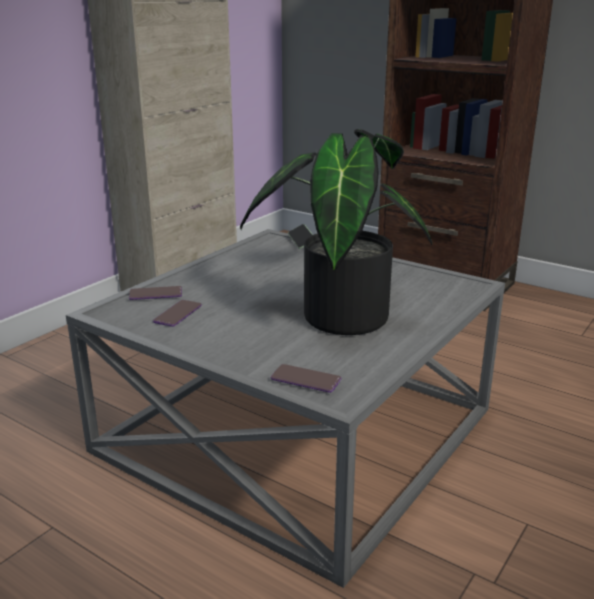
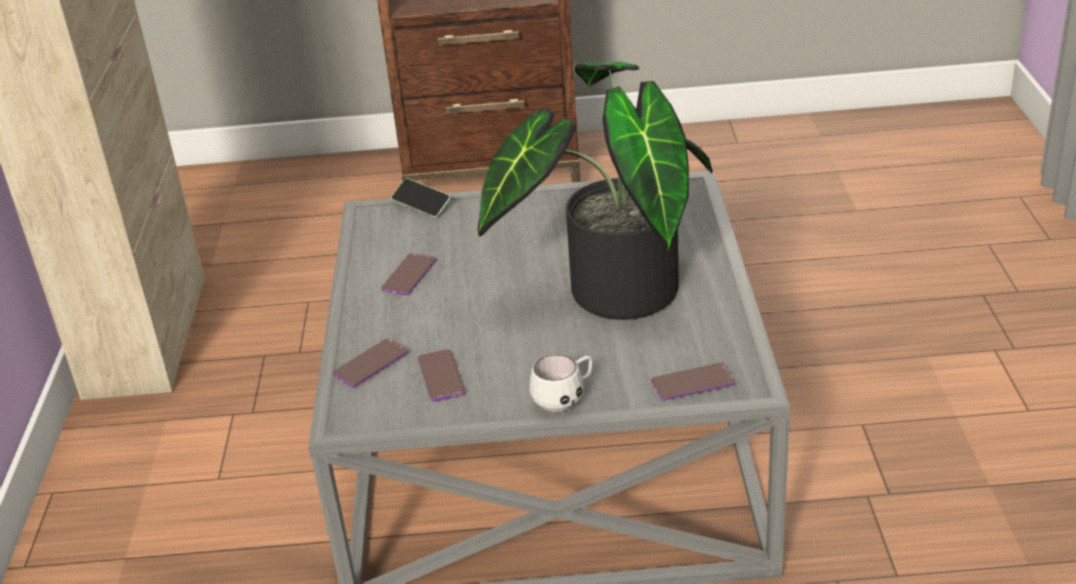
camera: 35 degrees left, 10 degrees up
(218, 352) = (565, 398): none -> white mug
(243, 267) = (409, 275): none -> phone

